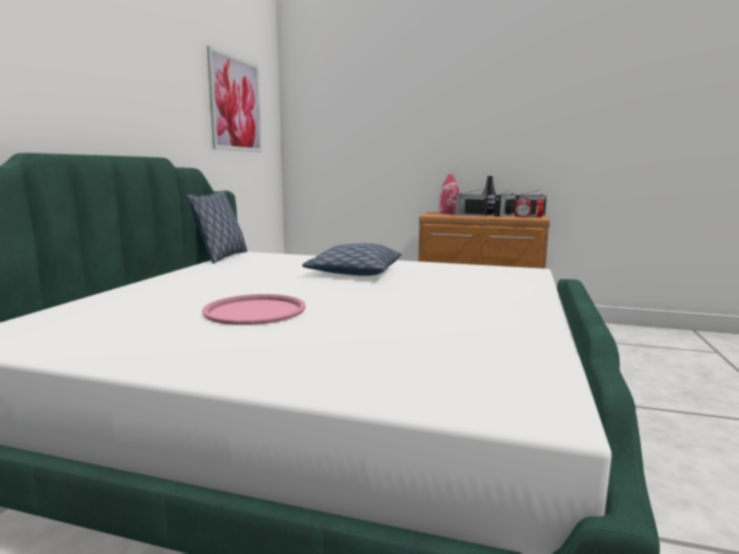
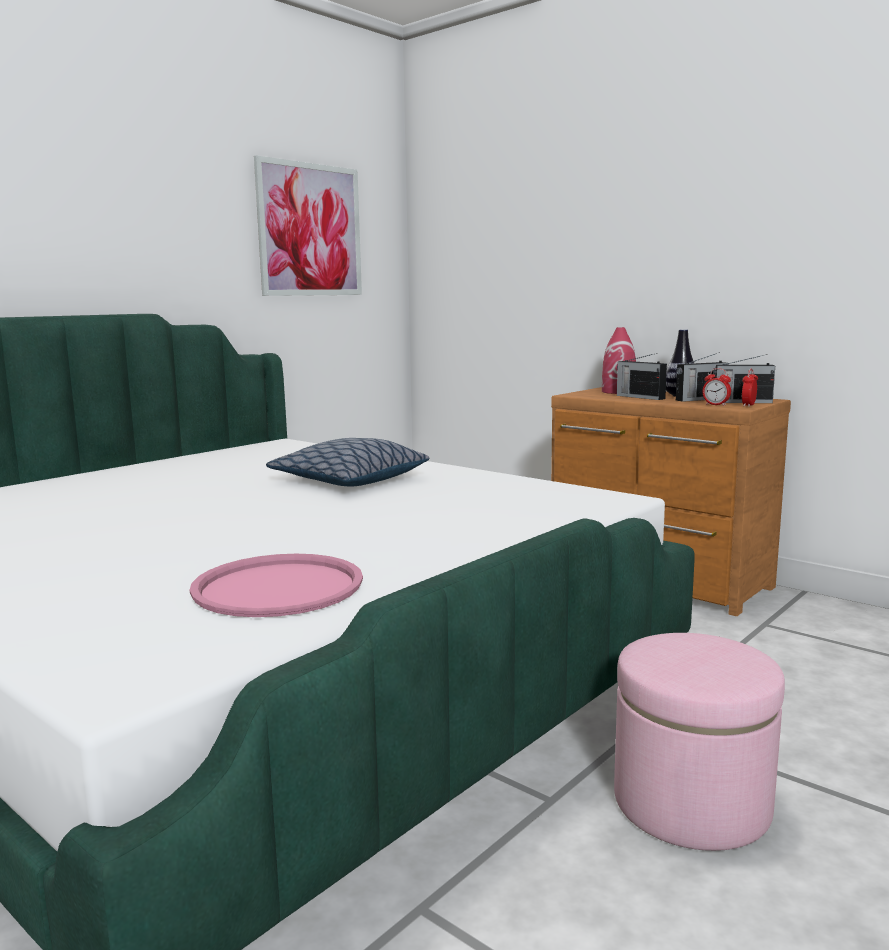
camera: 25 degrees right, 0 degrees up
(221, 257) = (241, 446): pillow -> none
(255, 311) = (119, 520): pink tray -> pink tray (278, 587)
(644, 433) = (691, 803): none -> pink ottoman

